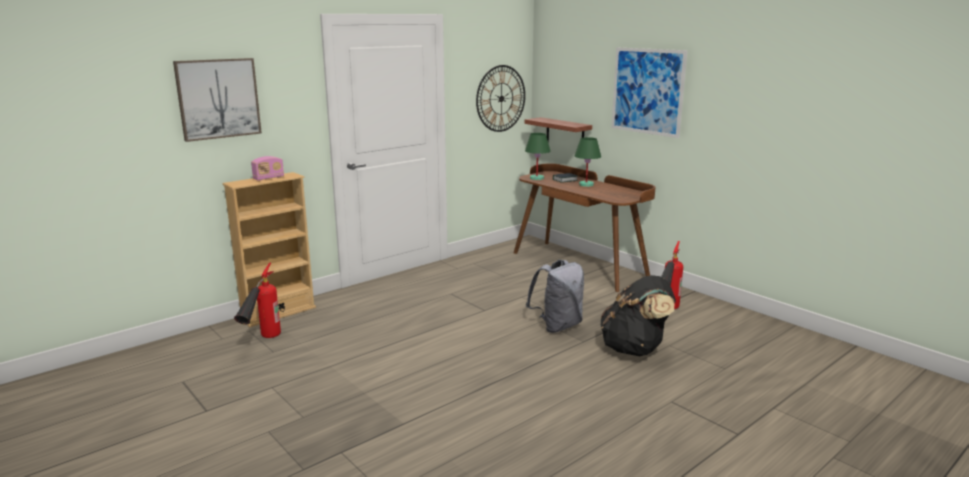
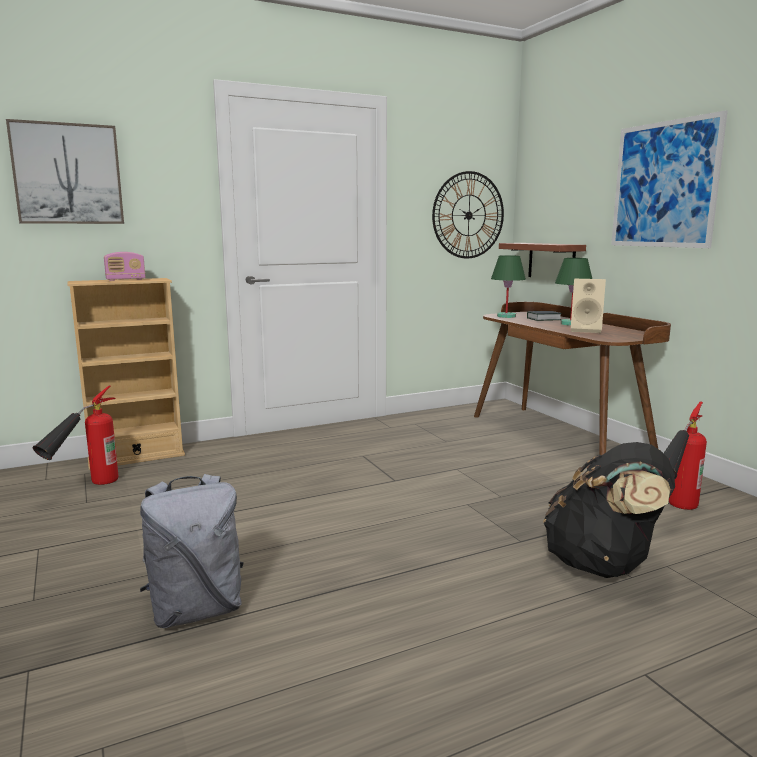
camera: 15 degrees right, 5 degrees down
(557, 326) = (489, 513): grey backpack -> grey backpack (196, 610)
(600, 191) = (586, 330): none -> beige speaker

